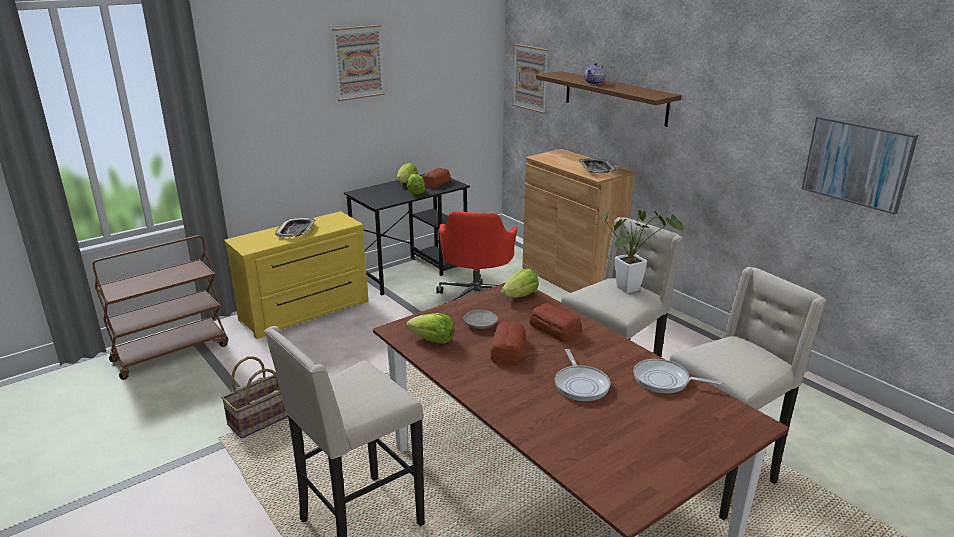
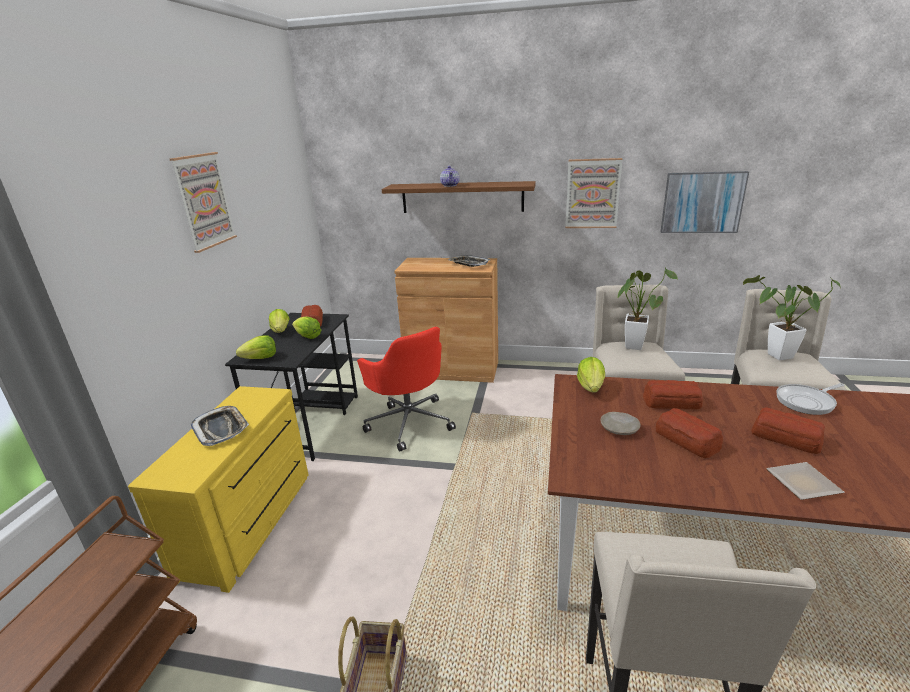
camera: 40 degrees left, 0 degrees up
(432, 340) = (622, 468): lettuce -> lettuce (261, 358)
(519, 405) = (802, 484): none -> plate
(531, 78) = (353, 198): picture -> picture (592, 194)
(581, 384) = (785, 437): frying pan -> bread
(739, 349) = (775, 357): none -> potted plant

